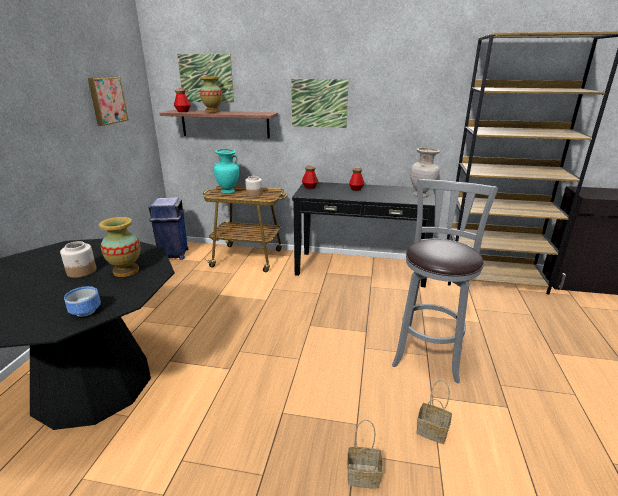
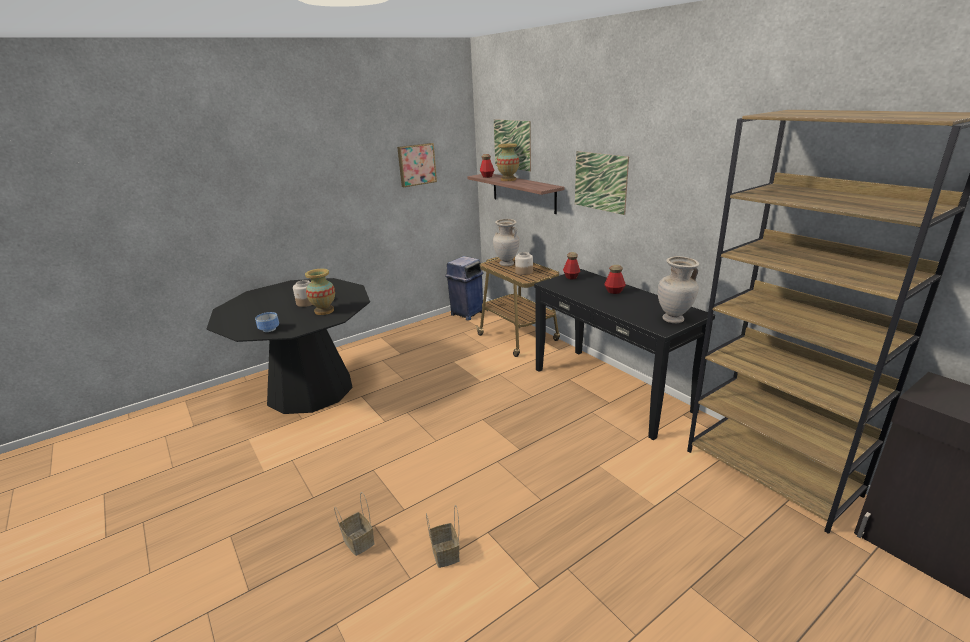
camera: 45 degrees right, 0 degrees up
(228, 192) = (506, 264): turquoise vase -> beige vase
(428, 354) = (544, 499): grey stool -> none

